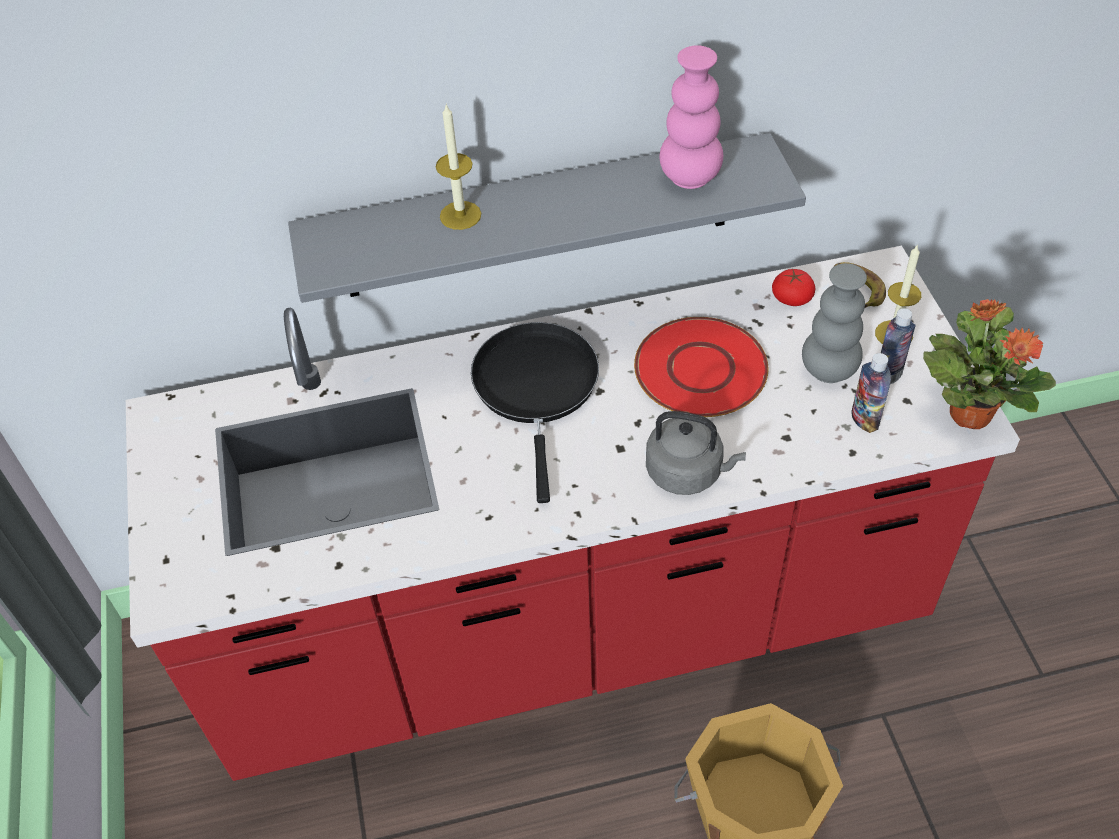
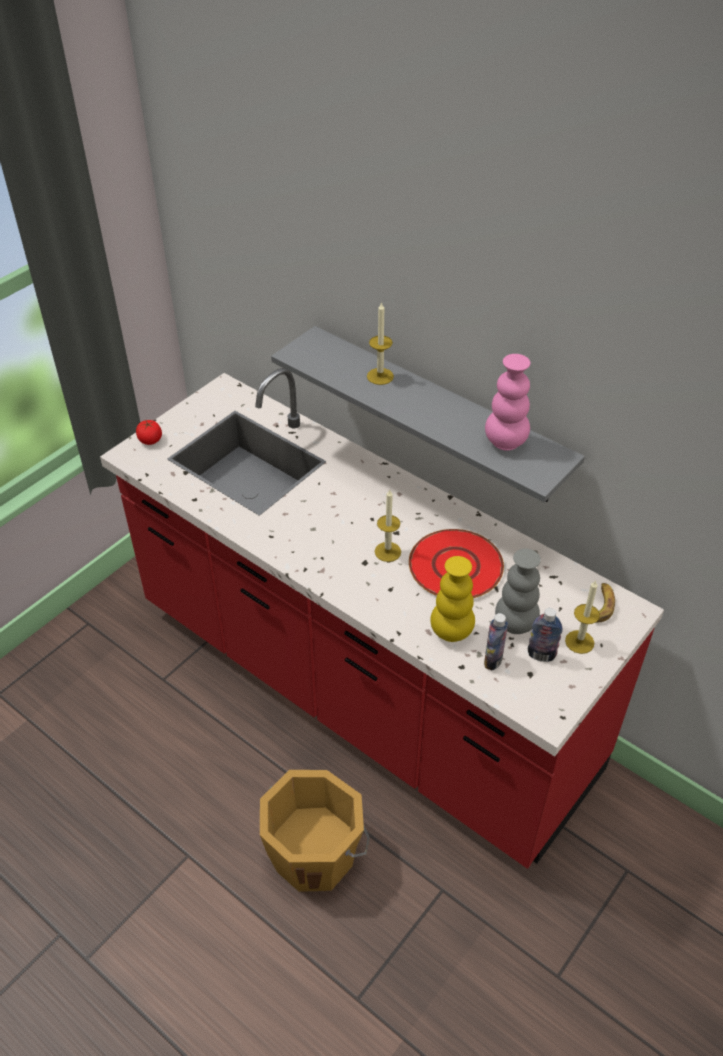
camera: 50 degrees right, 5 degrees down
(536, 388) = (373, 506): black frying pan -> none
(623, 416) = (387, 551): none -> candle
(688, 472) = (375, 599): grey kettle -> none
(792, 298) = (556, 578): tomato -> tomato (150, 439)
(795, 431) = (451, 632): none -> yellow vase
(969, 413) = (552, 711): potted plant -> none

